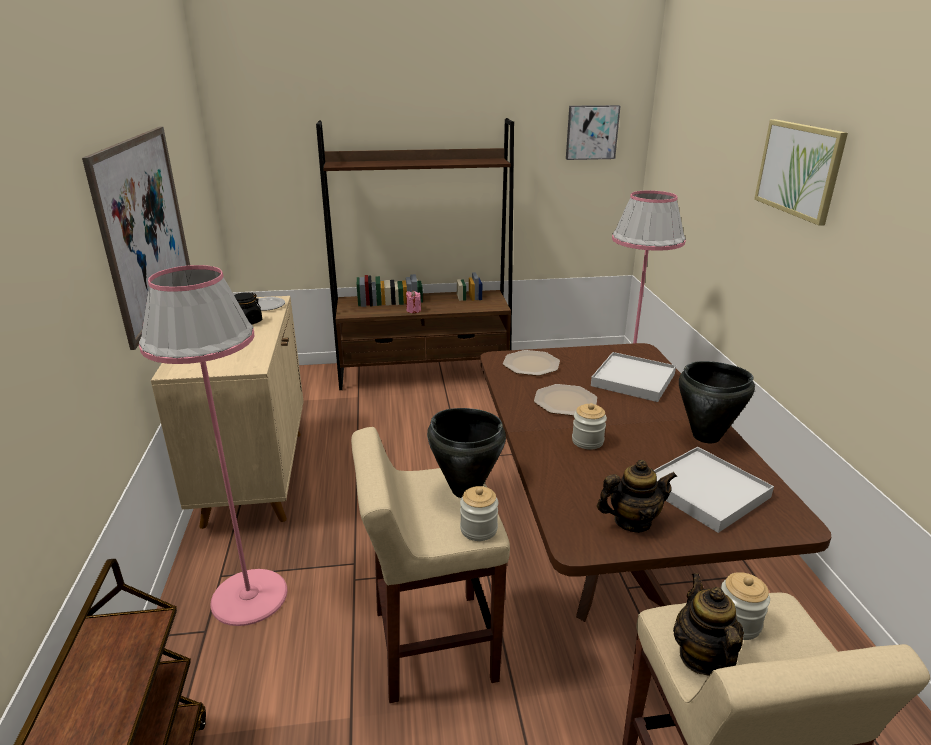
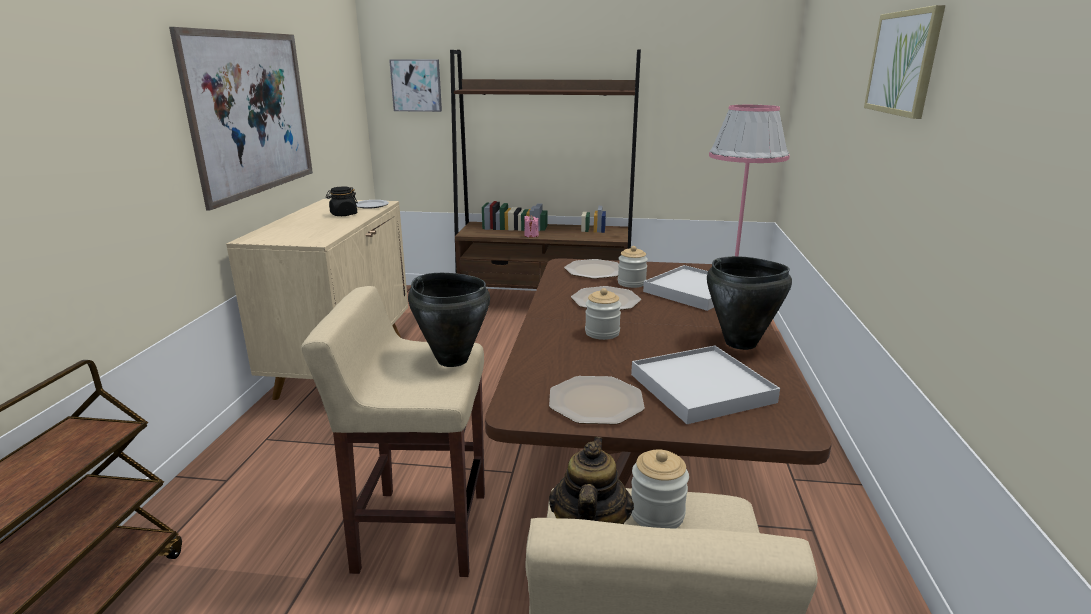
camera: 15 degrees right, 5 degrees down
(249, 597) = (279, 460): pink floor lamp -> none
(478, 529) = (438, 391): jar -> jar (631, 283)
(591, 132) = (730, 66): picture -> picture (416, 85)
(632, 521) = (595, 401): teapot -> plate

